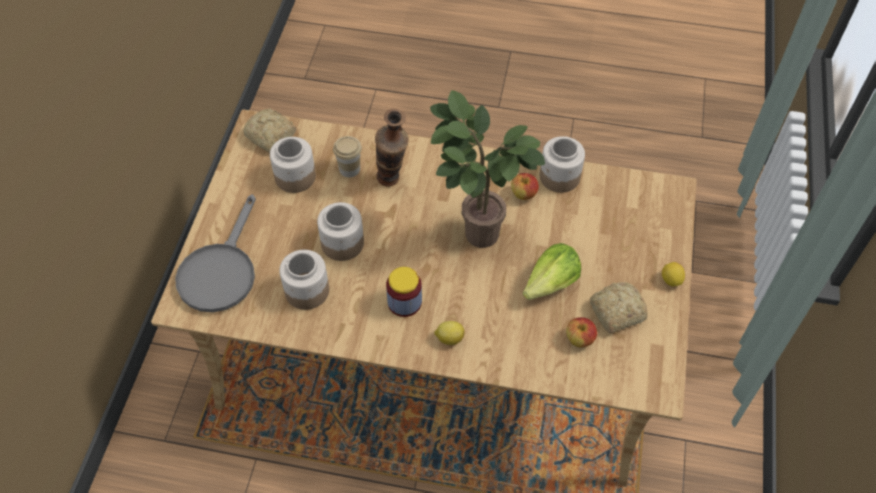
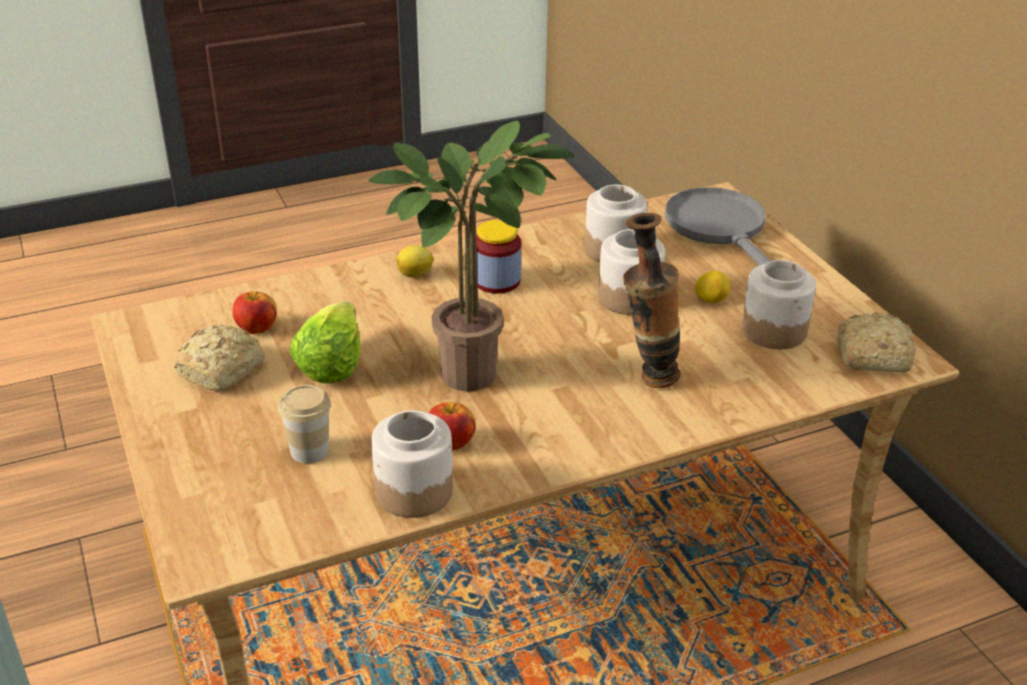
camera: 145 degrees right, 20 degrees down
(349, 169) = (722, 367): cup -> cup (309, 451)
(671, 280) = (156, 432): lemon -> lemon (711, 300)

